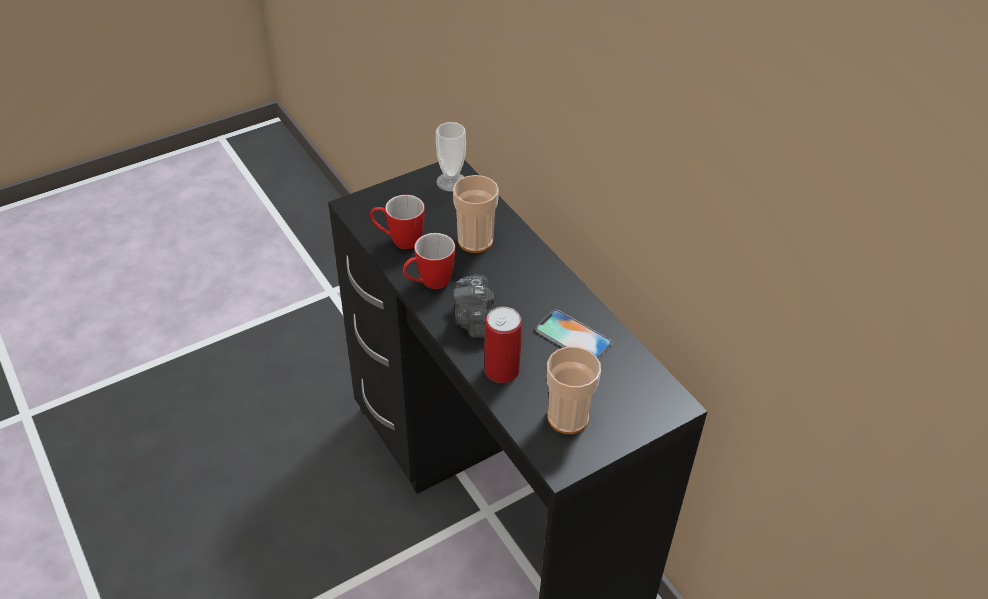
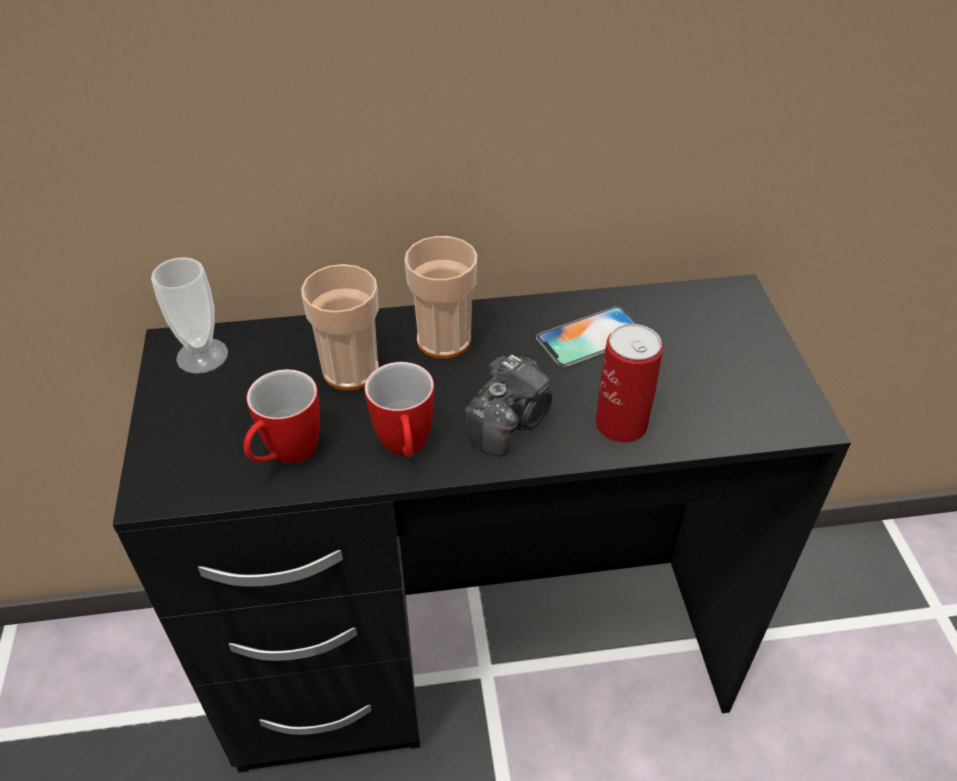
camera: 65 degrees left, 0 degrees up
(474, 320) = (510, 421): camera -> camera turned 75 degrees counterclockwise
(568, 417) = (729, 388): cup -> cup (444, 340)

